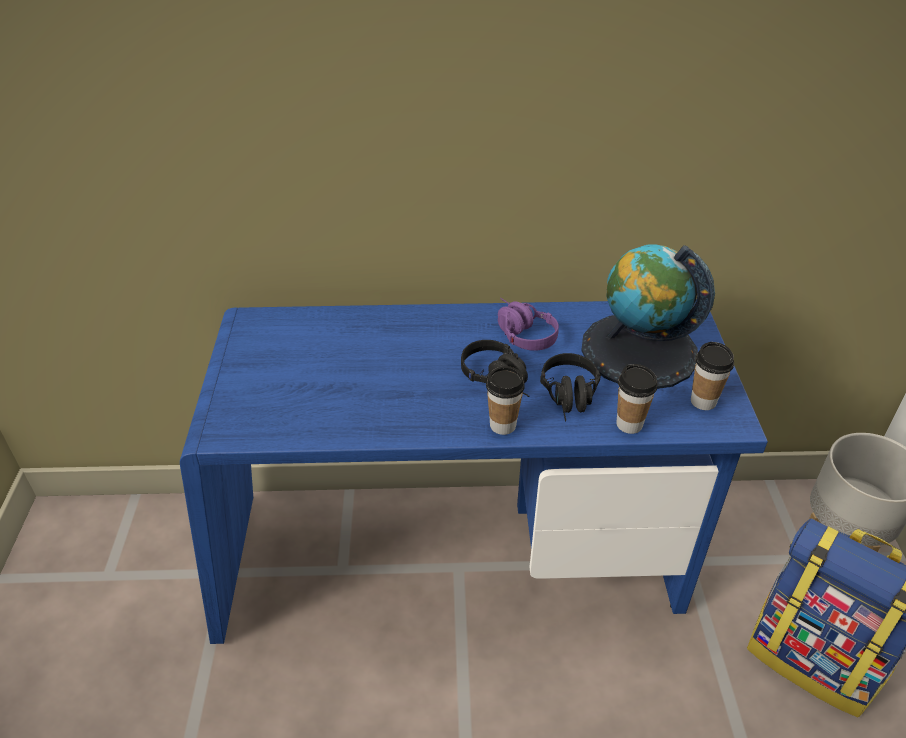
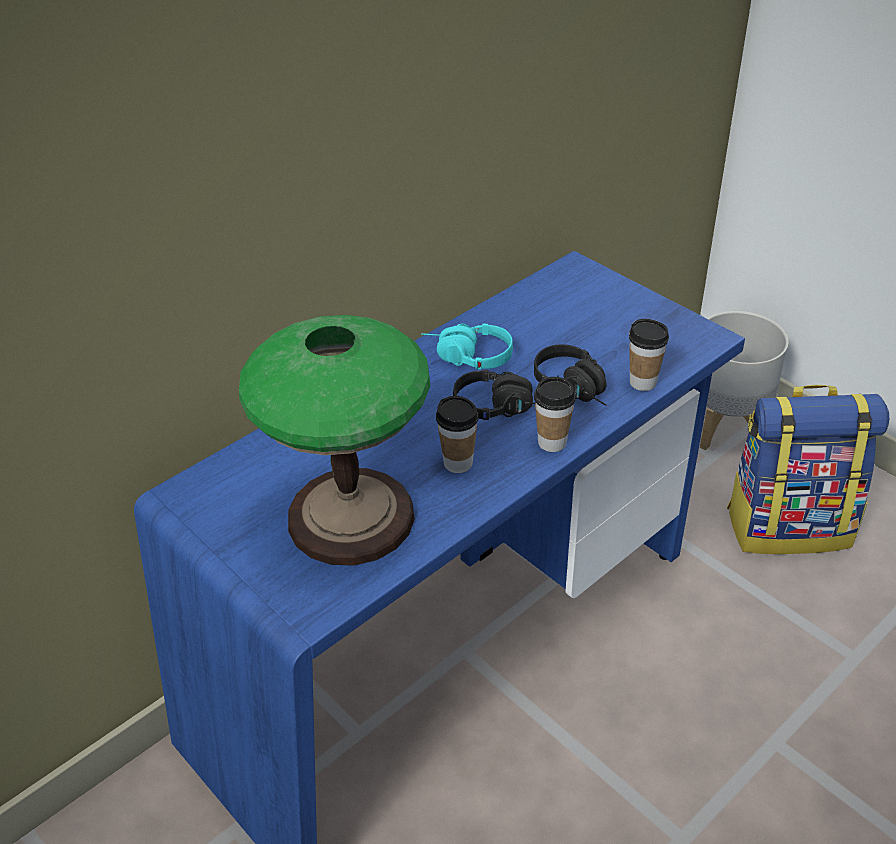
camera: 40 degrees left, 0 degrees up
(314, 392) = (351, 518): none -> table lamp
(520, 333) = (465, 358): purple headphones -> turquoise headphones
(638, 351) = (578, 320): globe -> none
(703, 401) = (671, 333): cup -> cup (458, 463)

